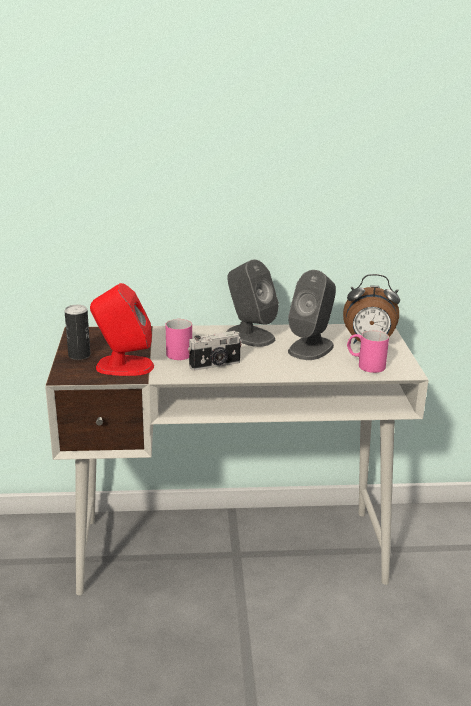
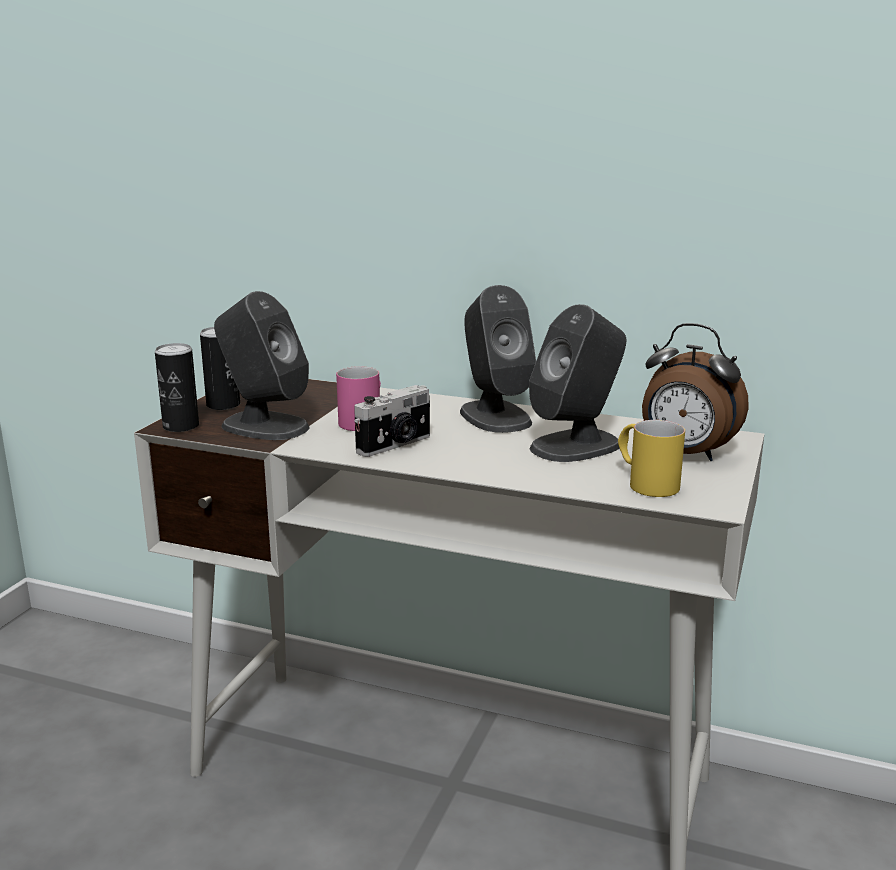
camera: 25 degrees right, 5 degrees down
(71, 375) = (181, 426): none -> can
(124, 366) = (264, 426): red speaker -> grey speaker
(215, 365) = (396, 445): camera -> camera turned 45 degrees counterclockwise
(365, 365) = (645, 482): pink mug -> yellow mug

